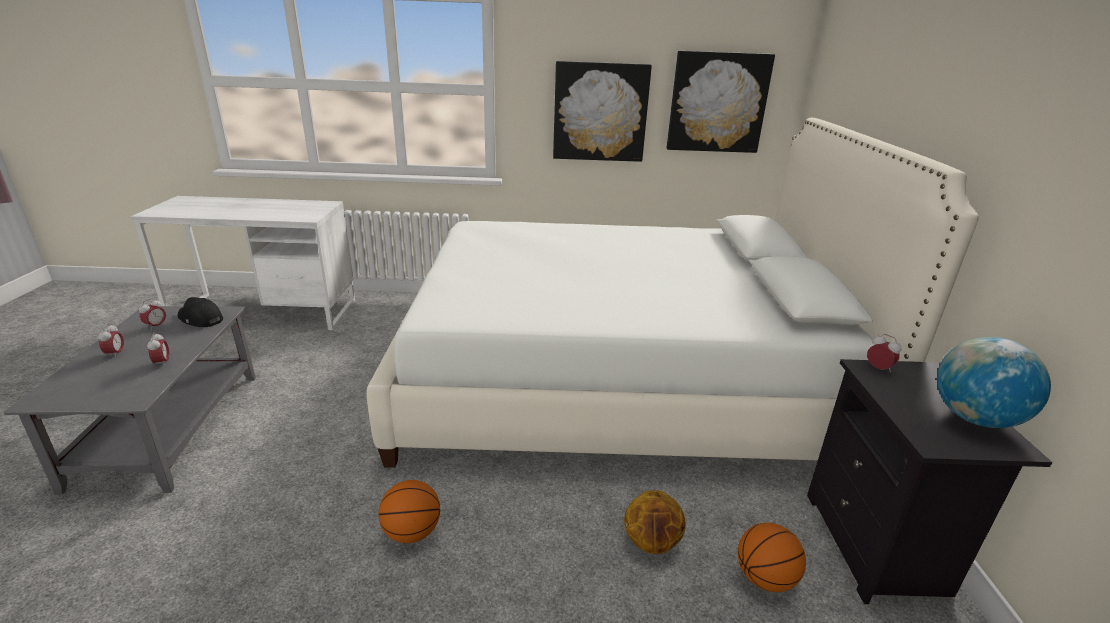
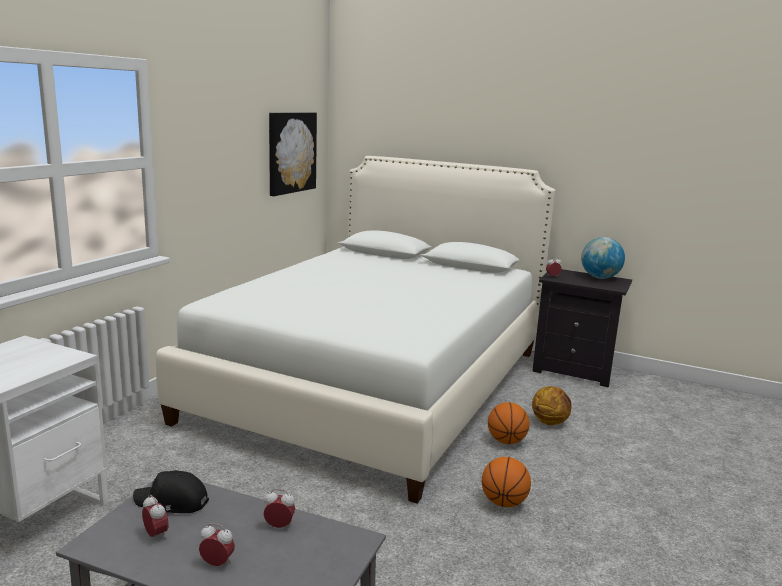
camera: 65 degrees left, 10 degrees down
(200, 319) = (172, 502): black cap -> black cap turned 45 degrees clockwise
(600, 112) = (228, 171): picture -> none
(764, 578) = (586, 402): basketball -> basketball (506, 441)

